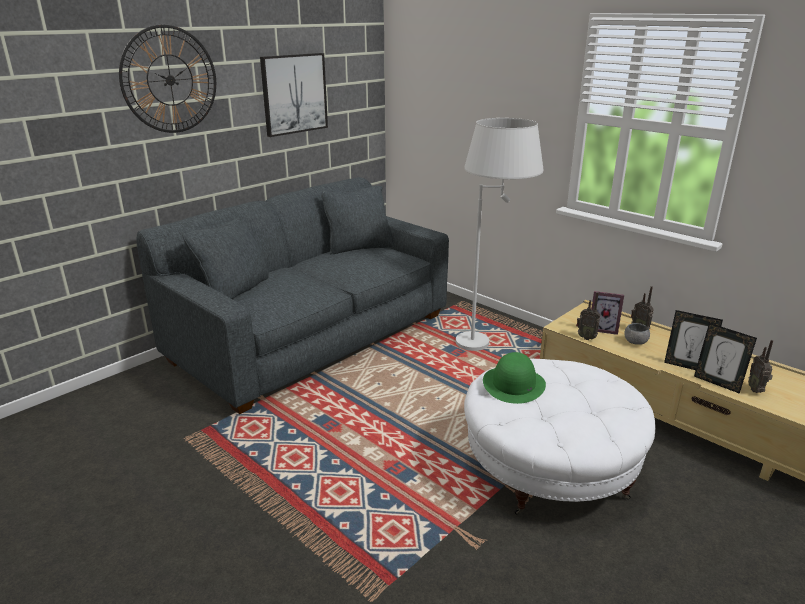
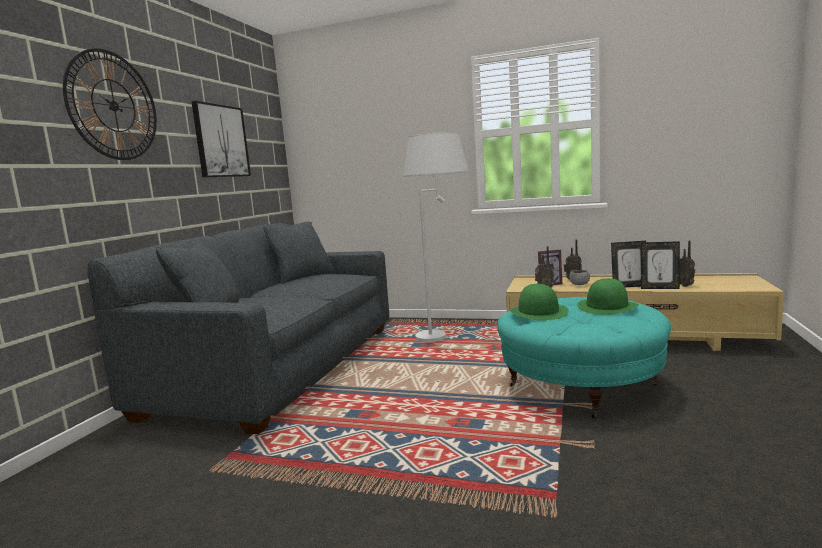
camera: 25 degrees left, 15 degrees down
(550, 468) = (581, 385): white ottoman -> turquoise ottoman
(591, 402) = (607, 306): none -> green hat

